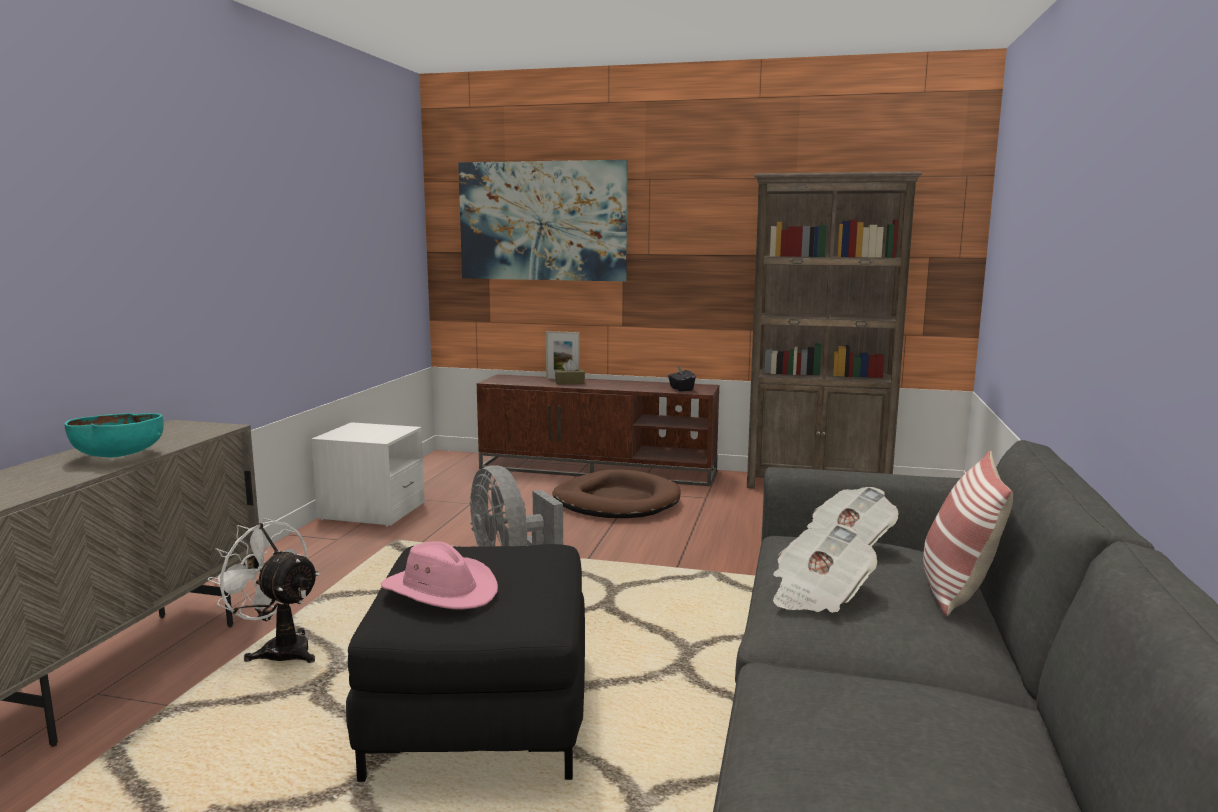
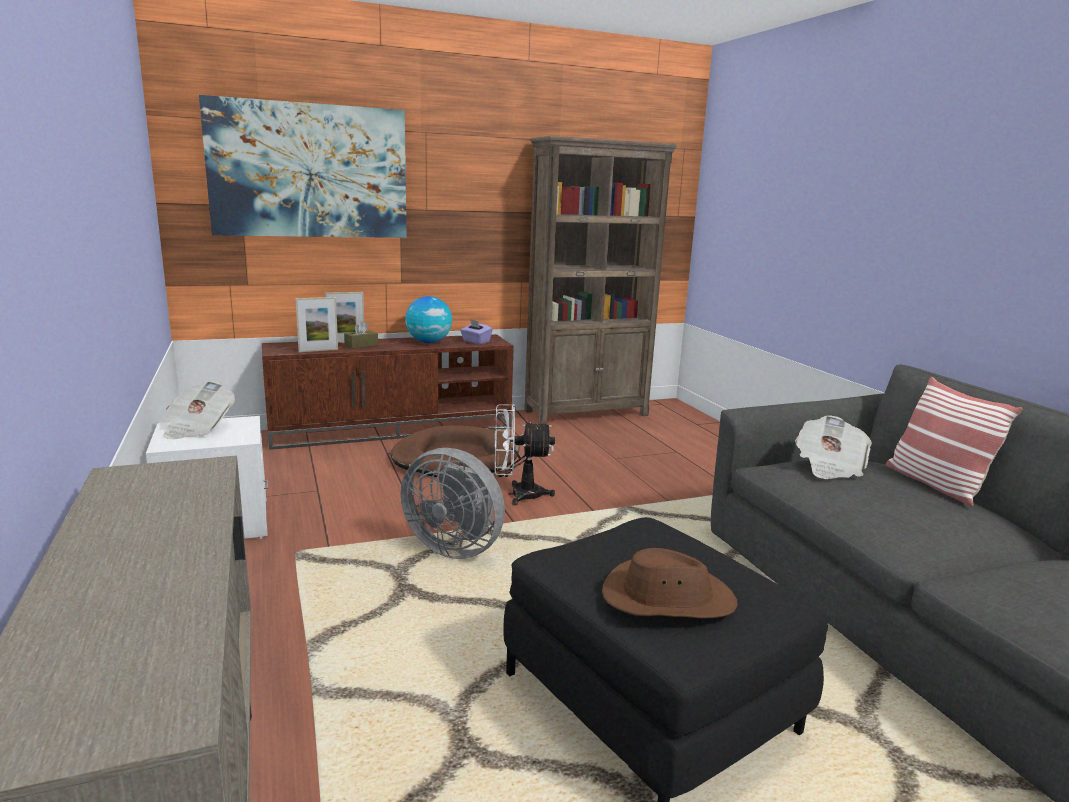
camera: 35 degrees left, 5 degrees up
(118, 456) = (170, 544): turquoise bowl -> none
(278, 649) = (355, 724): white fan -> white fan (518, 494)
(441, 590) = (667, 598): pink hat -> brown hat
(526, 383) = (318, 350): none -> picture frame
(635, 385) = (429, 342): none -> globe
(681, 389) = (475, 342): black tissue box -> purple tissue box
(817, 595) = (883, 512): newspaper -> newspaper (198, 428)

